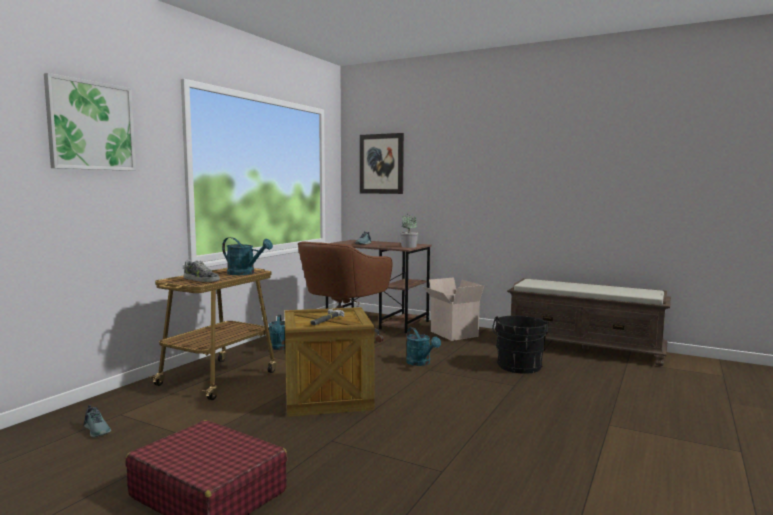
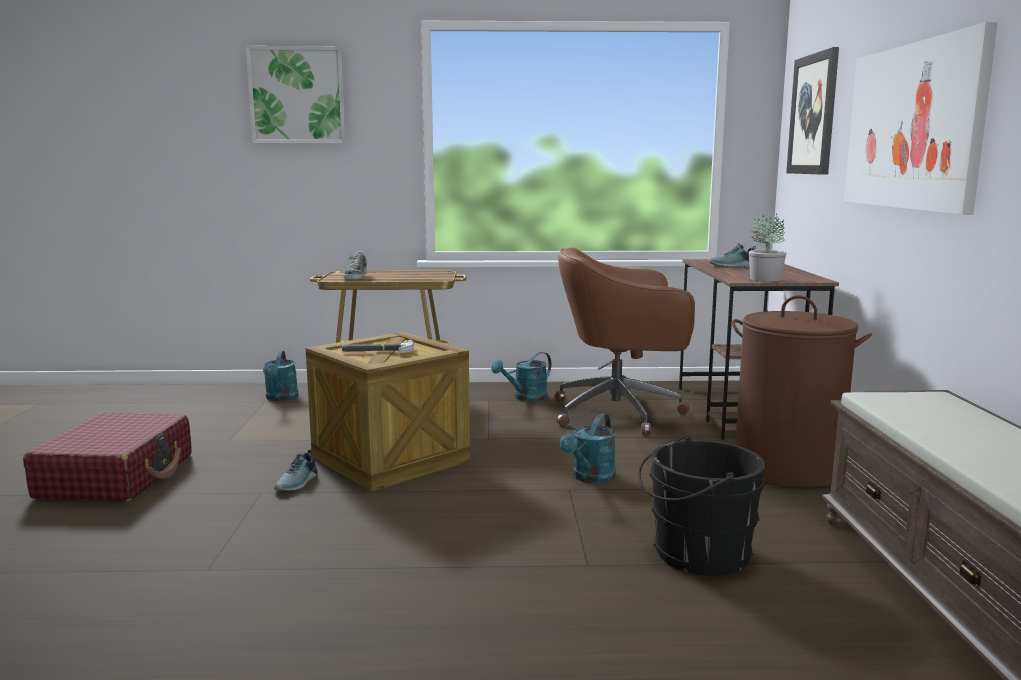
camera: 60 degrees right, 5 degrees up
(98, 429) = (227, 406): shoe -> shoe (298, 483)
(245, 273) = (423, 278): turquoise watering can -> turquoise watering can (281, 398)
(452, 334) = (787, 468): cardboard box -> brown laundry basket
(476, 173) = (912, 127): none -> picture

